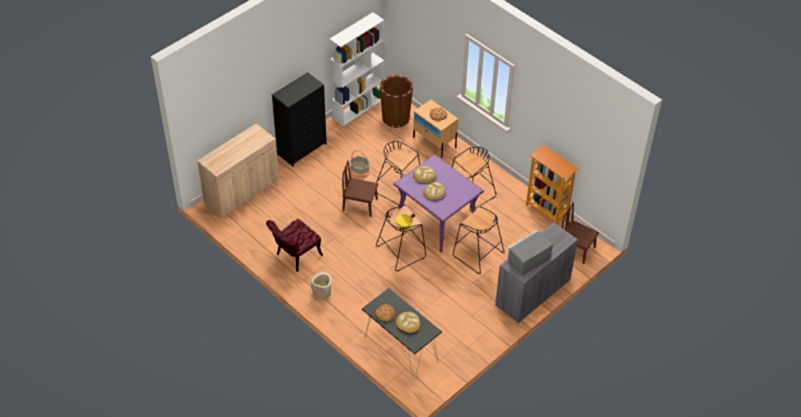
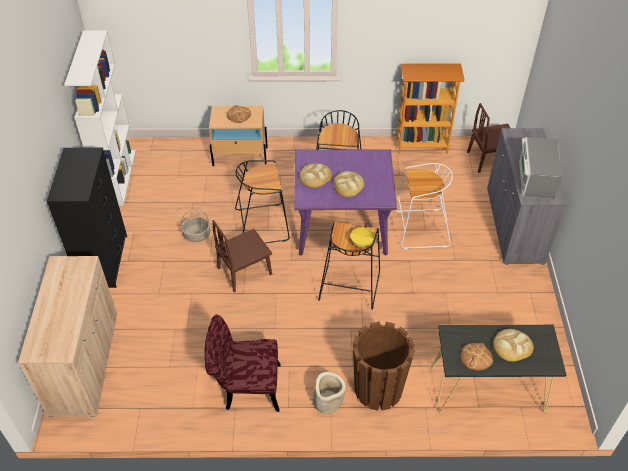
camera: 45 degrees left, 0 degrees up
(295, 257) = (246, 387): red chair -> red chair turned 90 degrees clockwise
(396, 118) = (171, 160): brown planter -> brown planter (378, 389)
(477, 254) = (420, 229): black stool -> white stool

